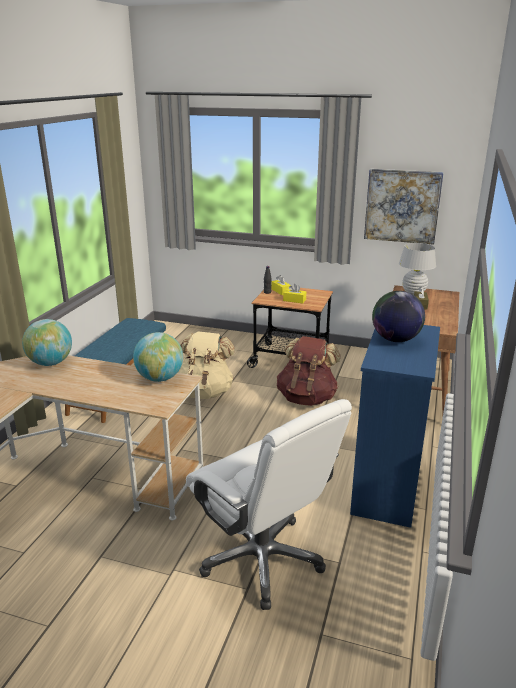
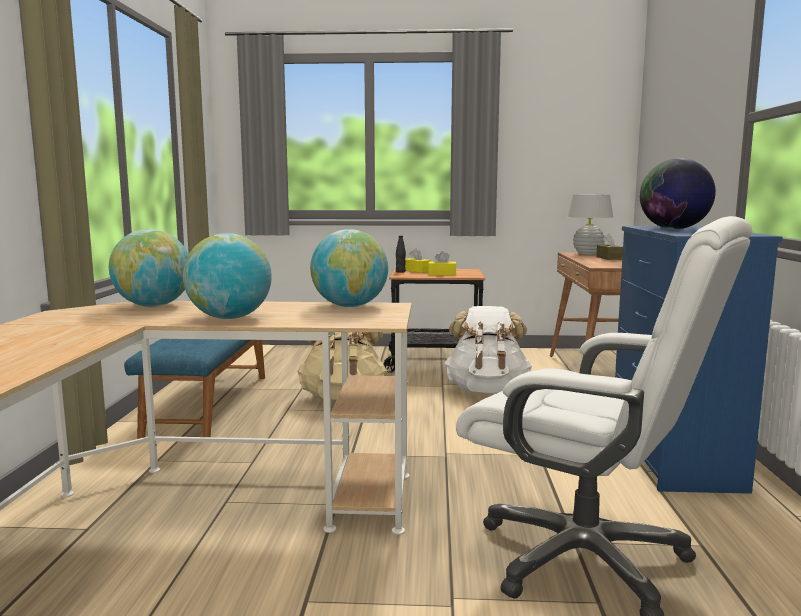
camera: 15 degrees left, 15 degrees down
(81, 388) = (230, 318): none -> globe
(307, 398) = (487, 391): brown backpack -> white backpack
(402, 206) = (552, 161): picture -> none

